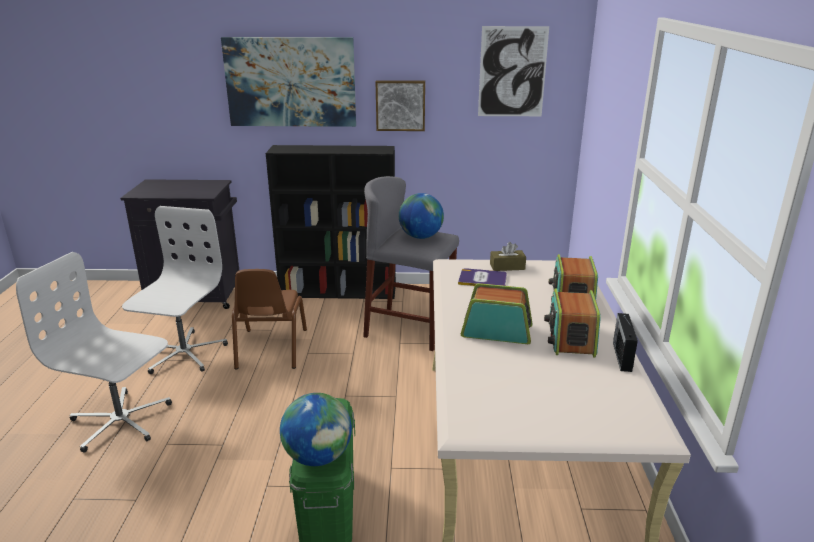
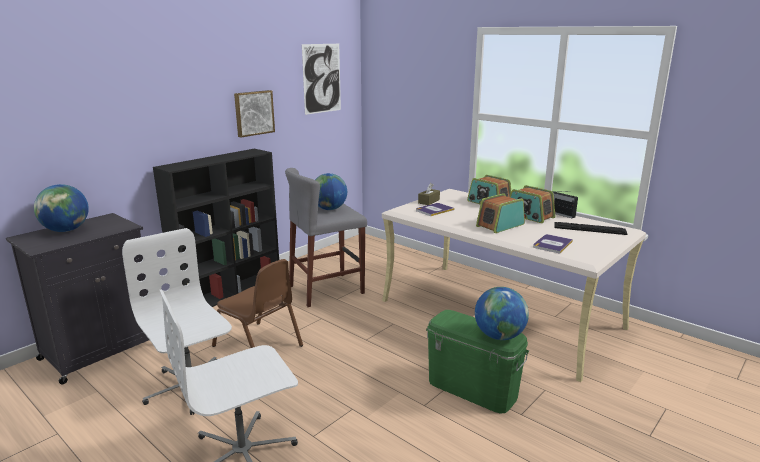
camera: 50 degrees left, 5 degrees down
(176, 185) = (66, 230): none -> globe
(291, 82) = (163, 102): picture -> none
(482, 385) = (552, 244): none -> book
(600, 396) = (589, 228): none -> keyboard

